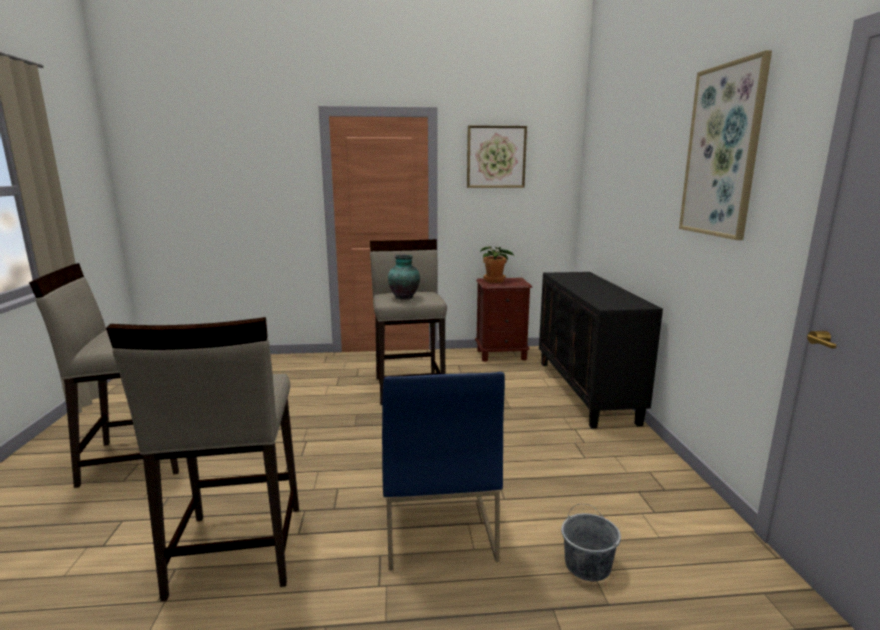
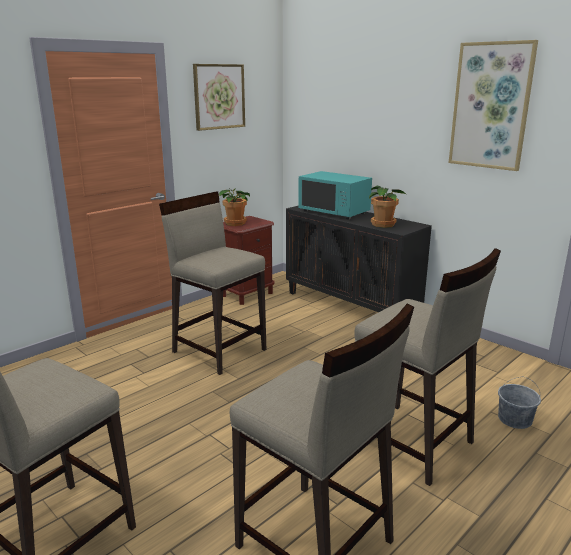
camera: 40 degrees left, 5 degrees up
(404, 297) = (221, 258): vase -> none
(437, 525) = (411, 443): blue chair -> beige stool
(581, 281) = (334, 212): none -> turquoise microwave
(605, 298) = (383, 224): none -> potted plant

